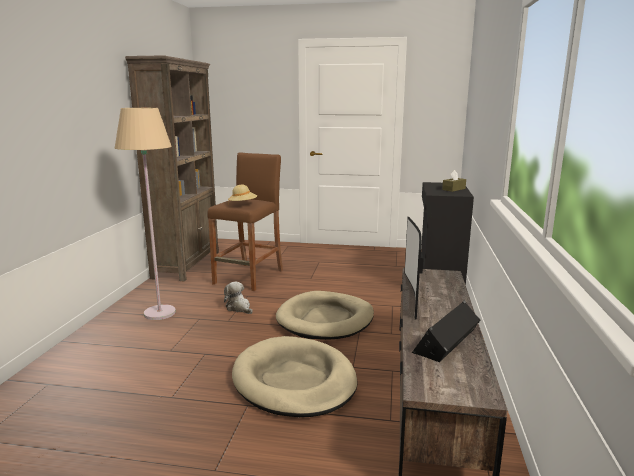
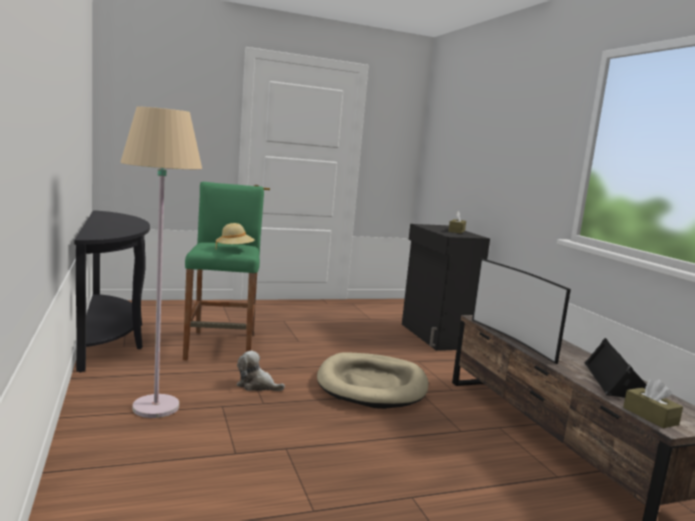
camera: 30 degrees left, 5 degrees down
(187, 264) = (112, 337): brown bookcase -> black console table
(249, 277) = (221, 346): brown stool -> green stool
(294, 381) = (425, 458): beige dog bed -> none
(420, 377) = (650, 416): none -> brown tissue box

